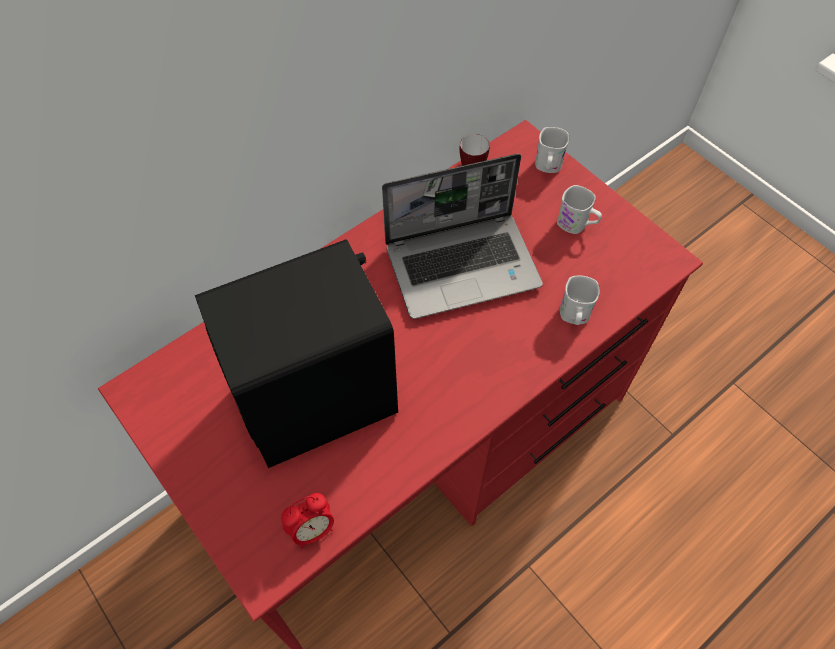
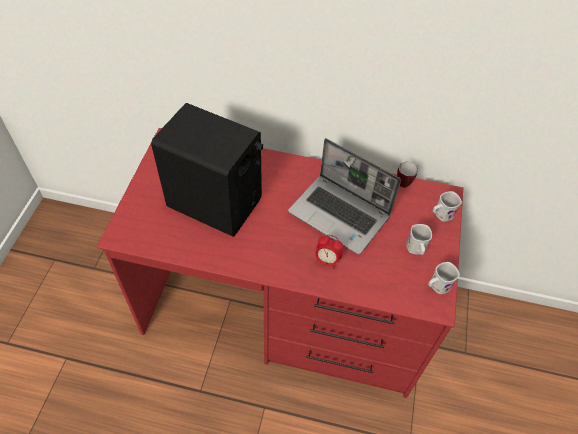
camera: 50 degrees right, 5 degrees down
(312, 529) = (151, 241): alarm clock -> alarm clock (327, 260)
(574, 316) = (355, 281): white mug -> white mug (437, 286)

